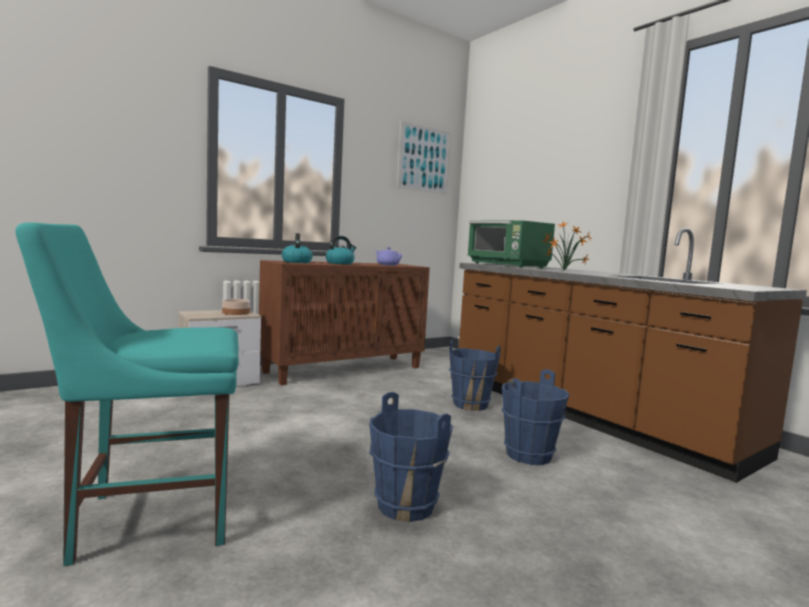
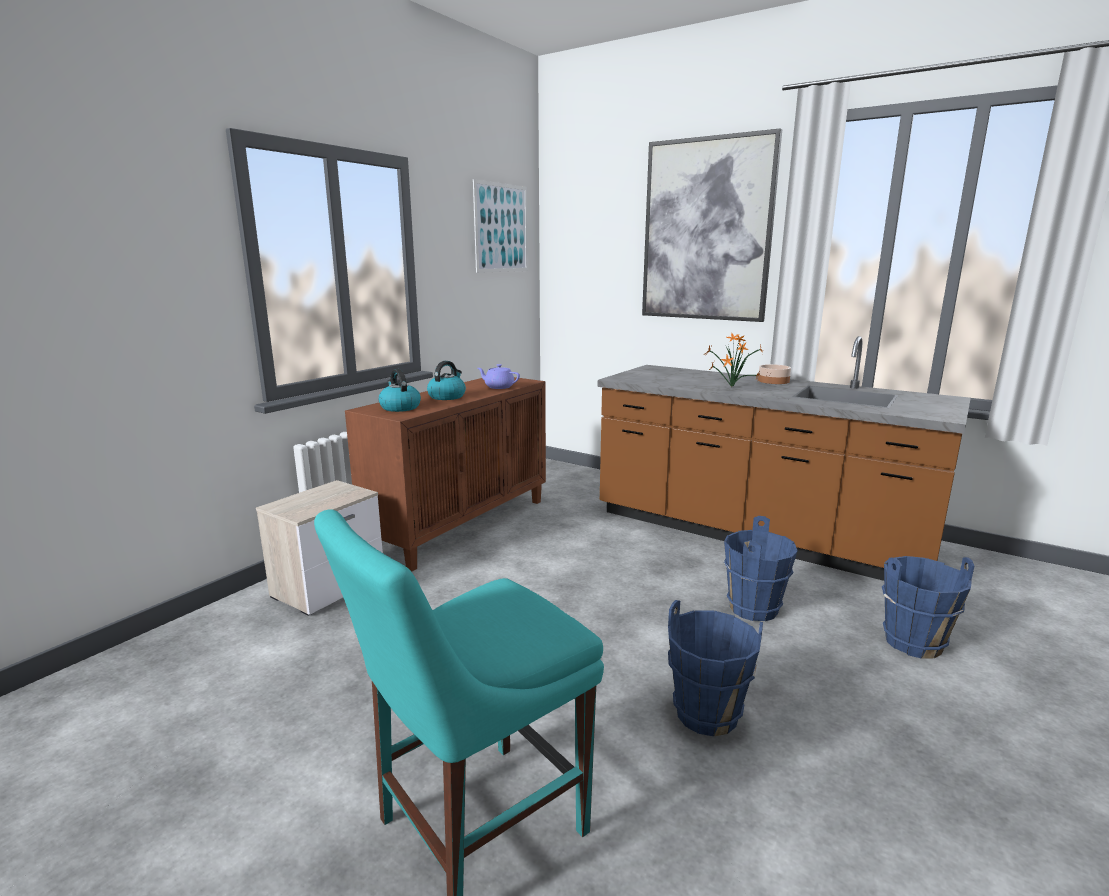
camera: 20 degrees left, 10 degrees up
(236, 313) = (338, 492): bowl -> bowl (773, 381)
(470, 405) = (643, 549): blue bucket -> blue bucket (912, 643)
(507, 265) = (654, 378): green microwave -> none
(577, 154) = (707, 230): none -> picture

